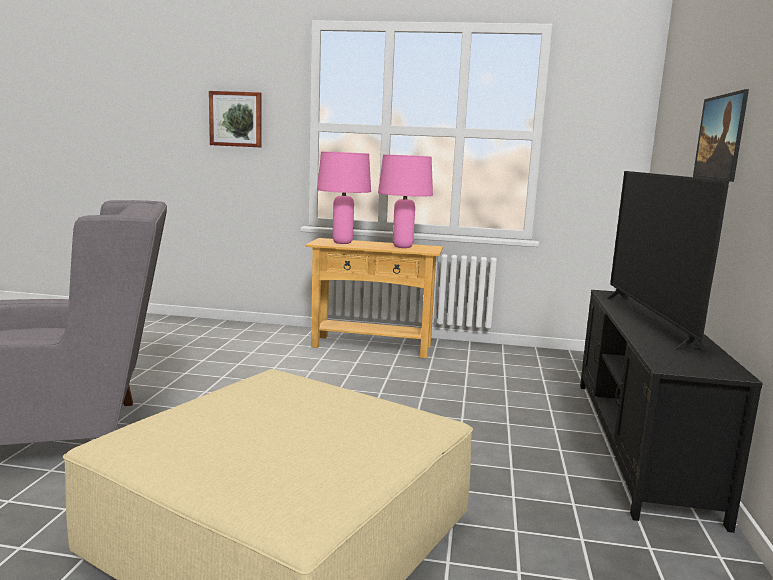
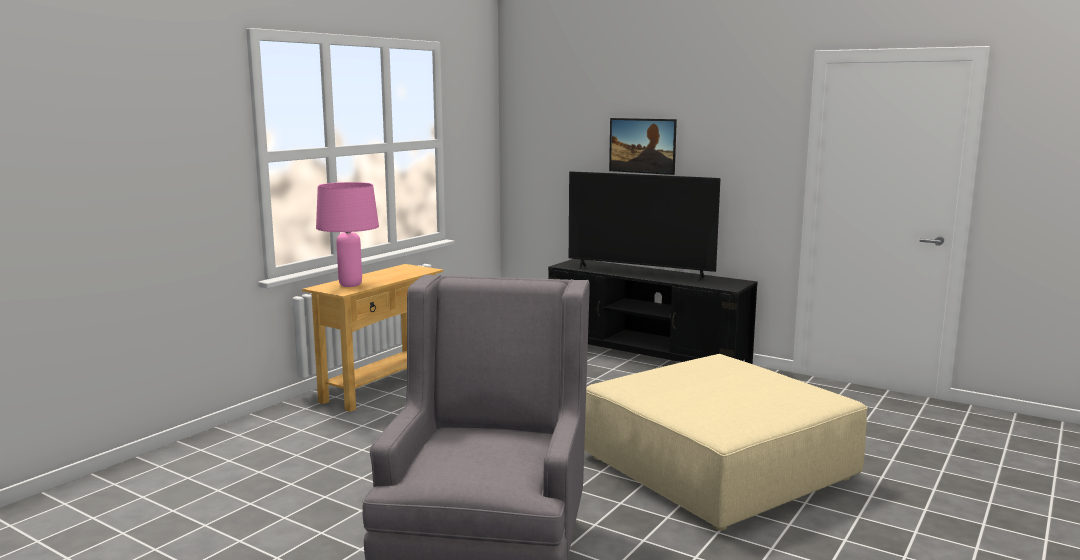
camera: 65 degrees left, 0 degrees up
(236, 119) = (168, 158): picture -> none
(402, 247) = (397, 273): pink table lamp -> none

